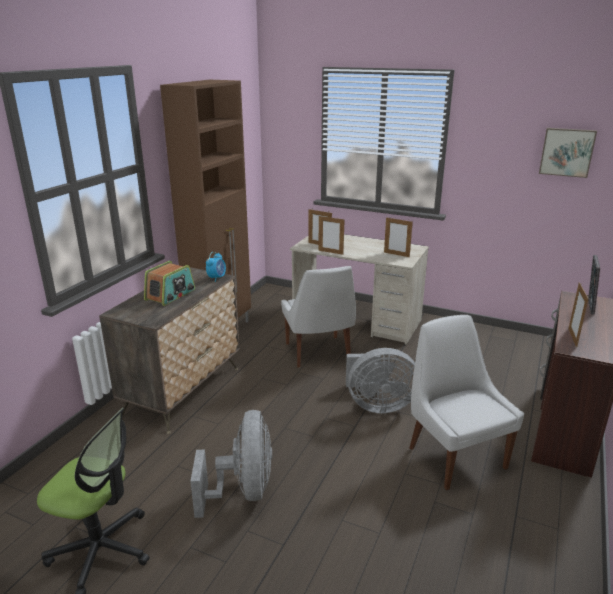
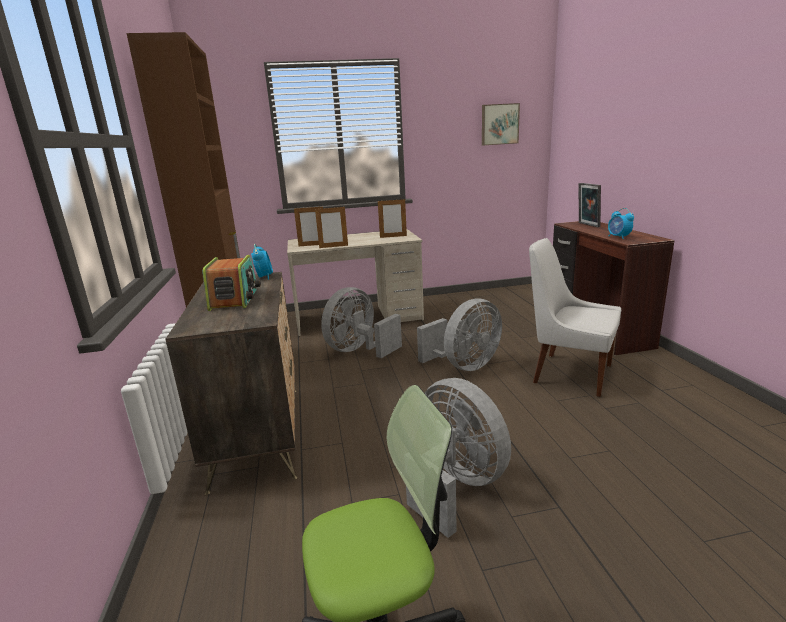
camera: 35 degrees left, 5 degrees down
(318, 353) = (359, 350): white chair -> grey fan
(572, 338) = (618, 237): picture frame -> alarm clock

